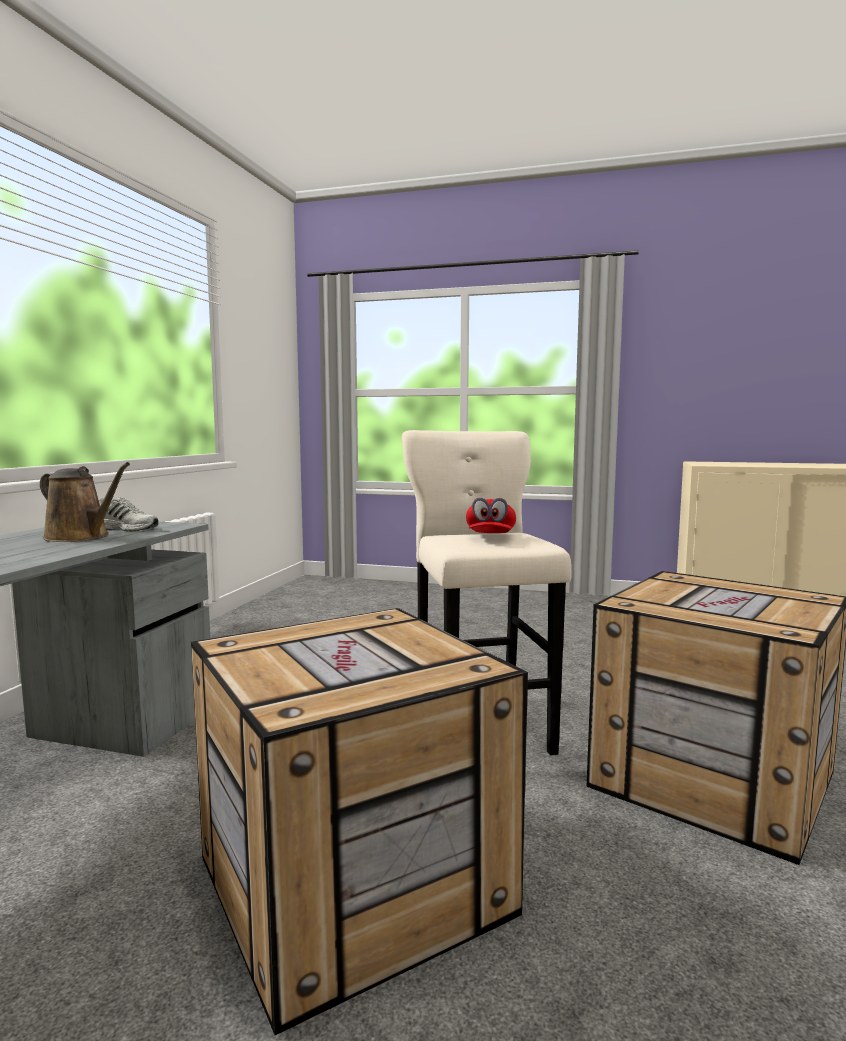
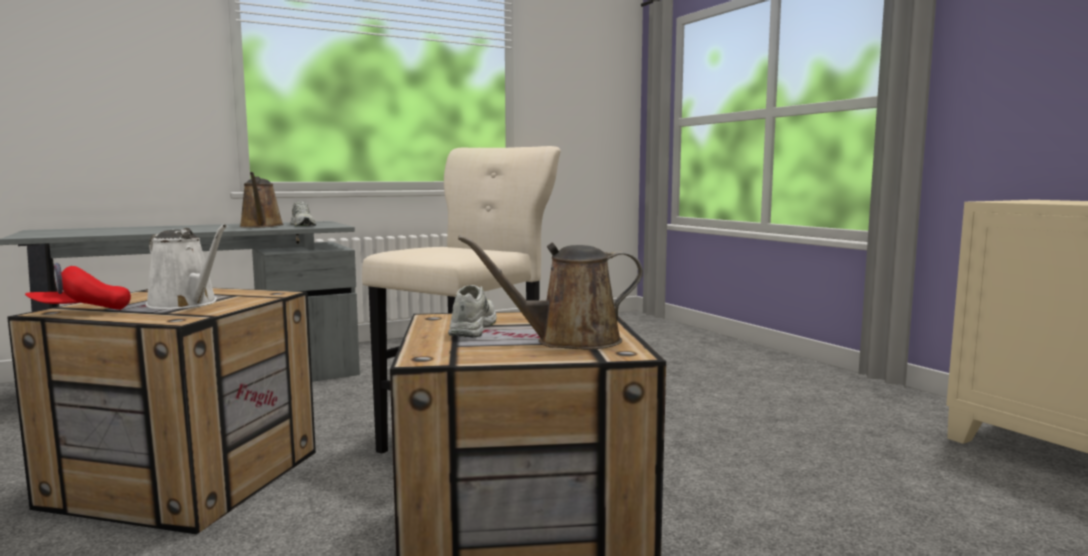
camera: 45 degrees right, 0 degrees up
(376, 651) = (186, 304): none -> white watering can
(490, 538) = (448, 249): red cap -> red cap (81, 312)
(686, 604) = (471, 328): none -> white shoe
(768, 598) = (569, 341): none -> brown watering can

